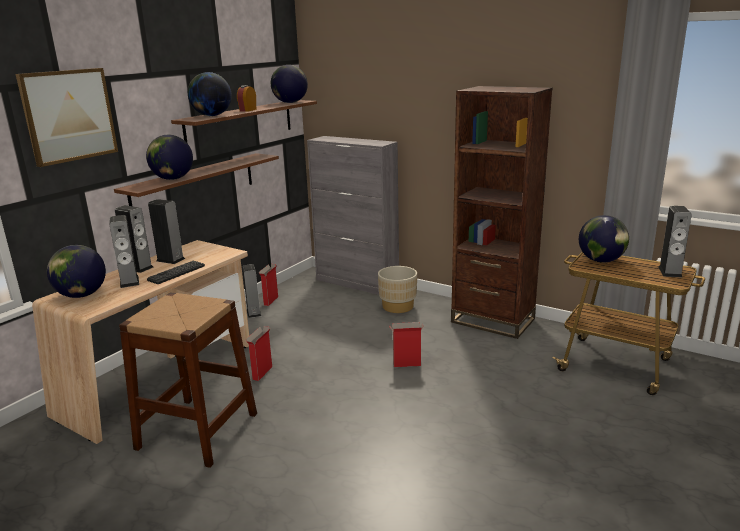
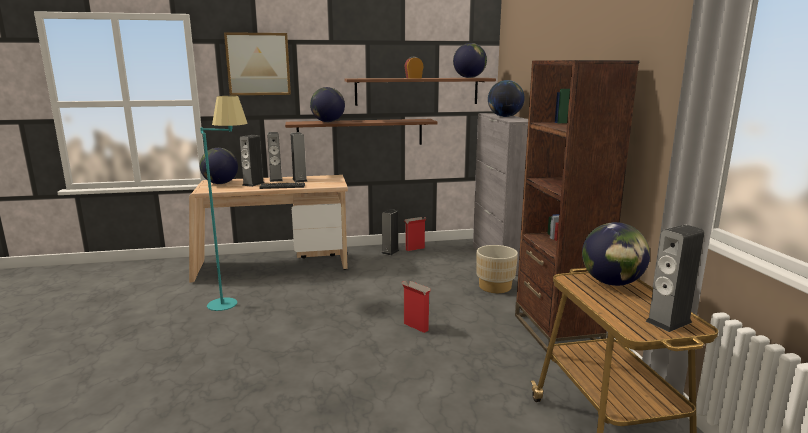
camera: 45 degrees right, 5 degrees down
(198, 431) = (234, 300): brown stool -> turquoise floor lamp
(212, 116) = (375, 78): globe -> globe (504, 116)
(262, 373) = (322, 287): cardboard box -> none

